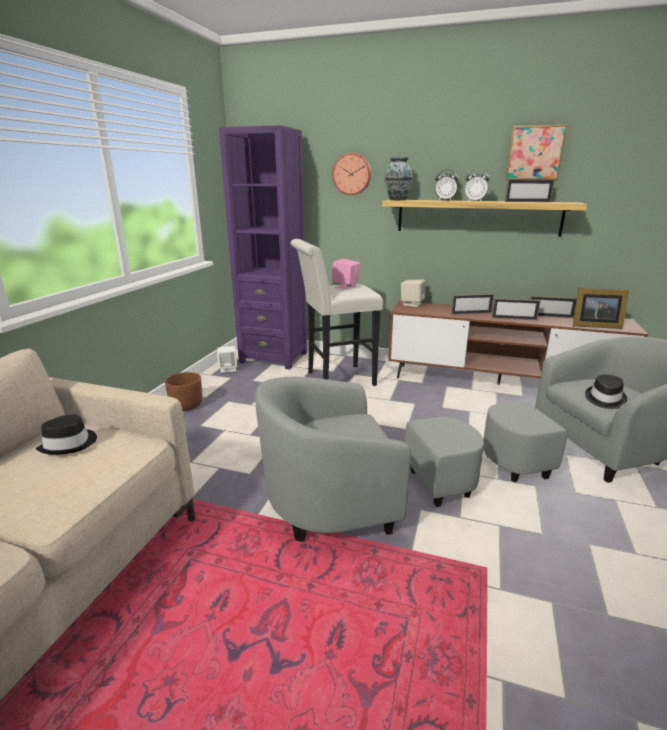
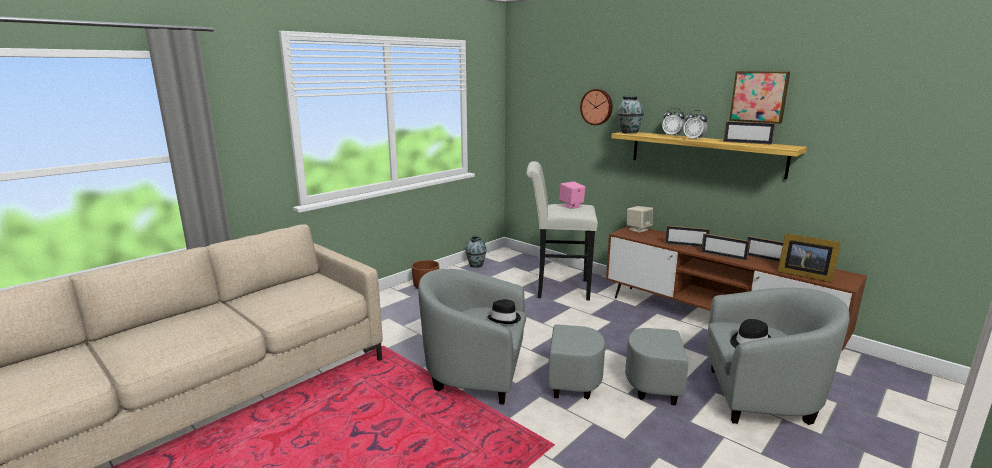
camera: 25 degrees right, 5 degrees down
(70, 444) = (310, 286): black hat -> black hat (505, 318)
(228, 369) = (476, 265): white speaker -> vase
(274, 357) = (520, 262): purple bookcase -> none

